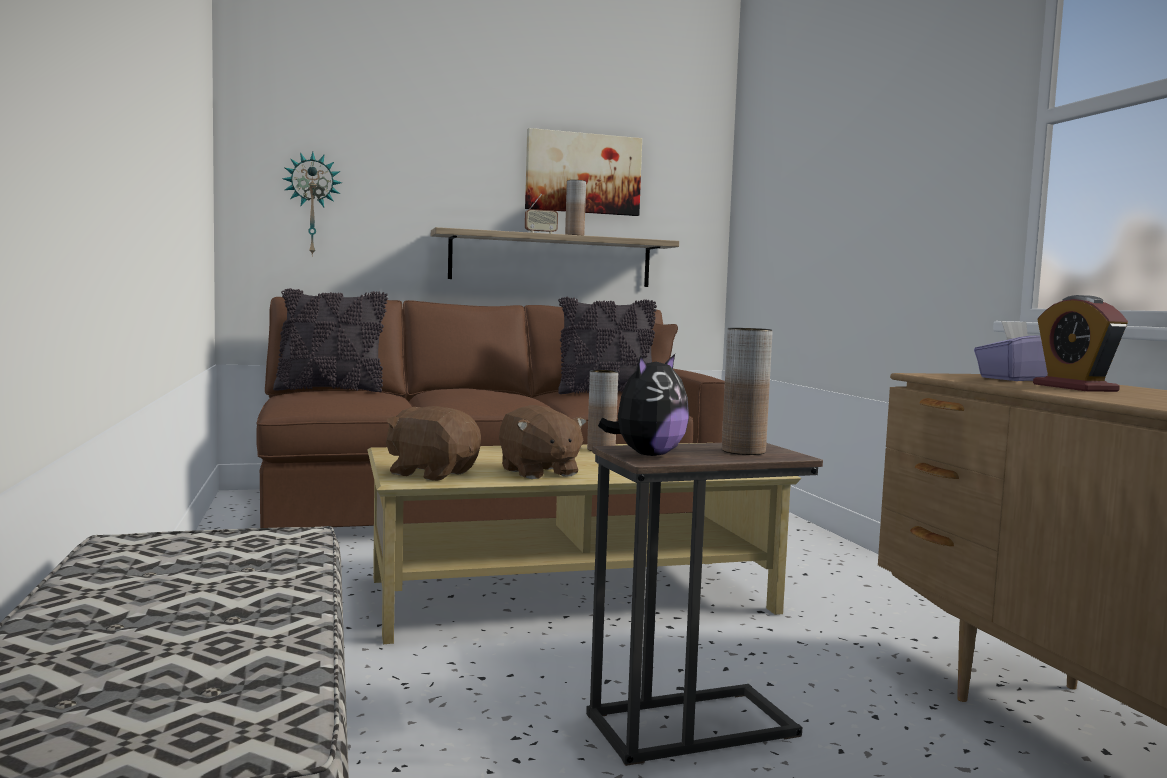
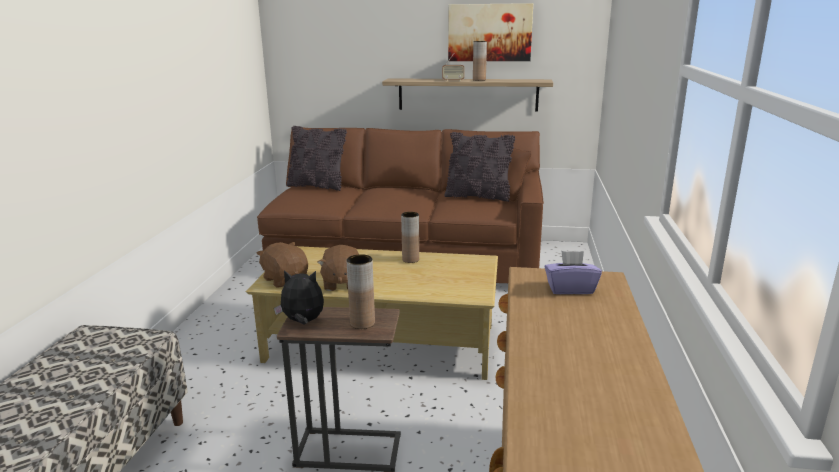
camera: 25 degrees right, 15 degrees up
(312, 204) = (316, 66): wall clock -> none
(647, 455) = (303, 322): plush toy -> plush toy turned 150 degrees counterclockwise
(1074, 388) = (566, 315): alarm clock -> none

